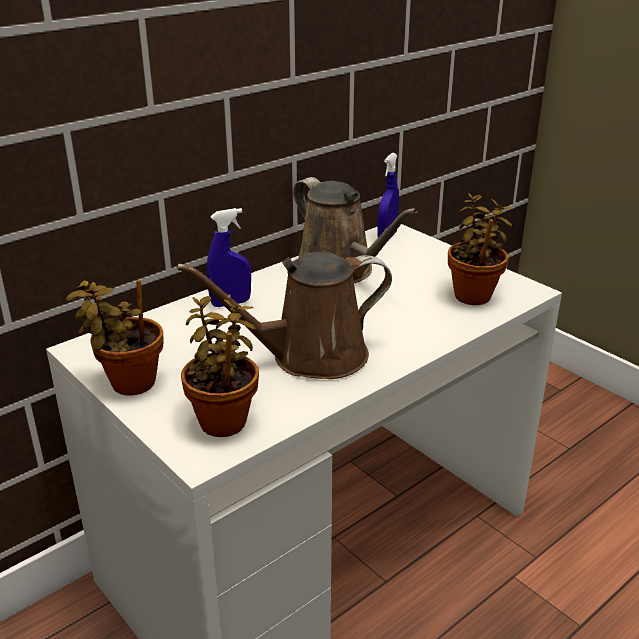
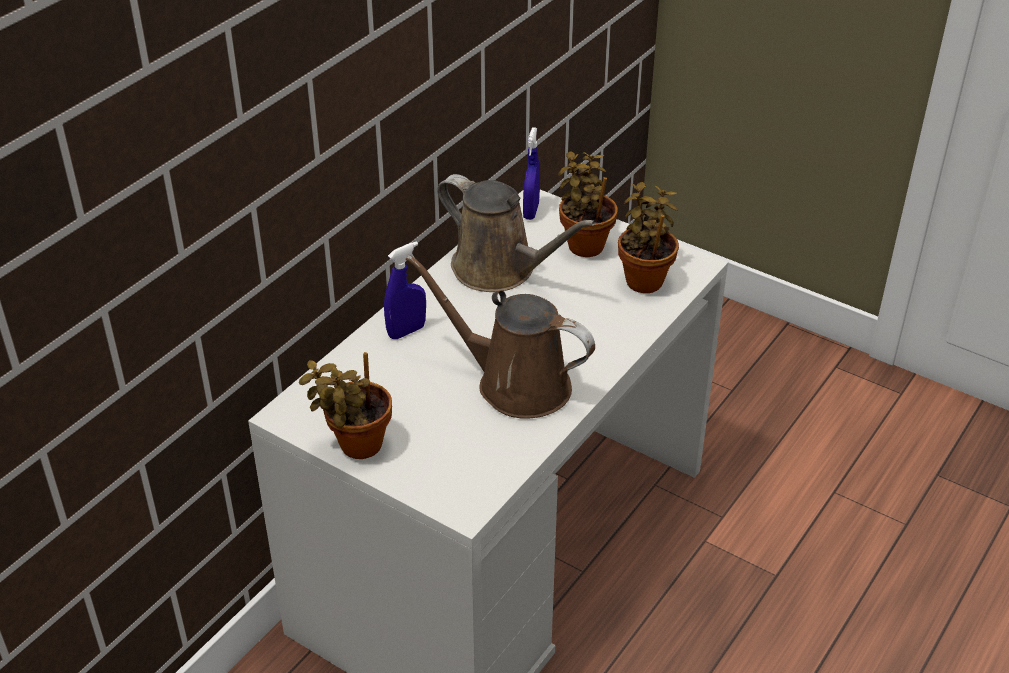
camera: 15 degrees left, 10 degrees up
(224, 419) = (467, 467): potted plant -> potted plant (585, 244)
(310, 357) = (515, 384): brown watering can -> brown watering can turned 60 degrees clockwise

